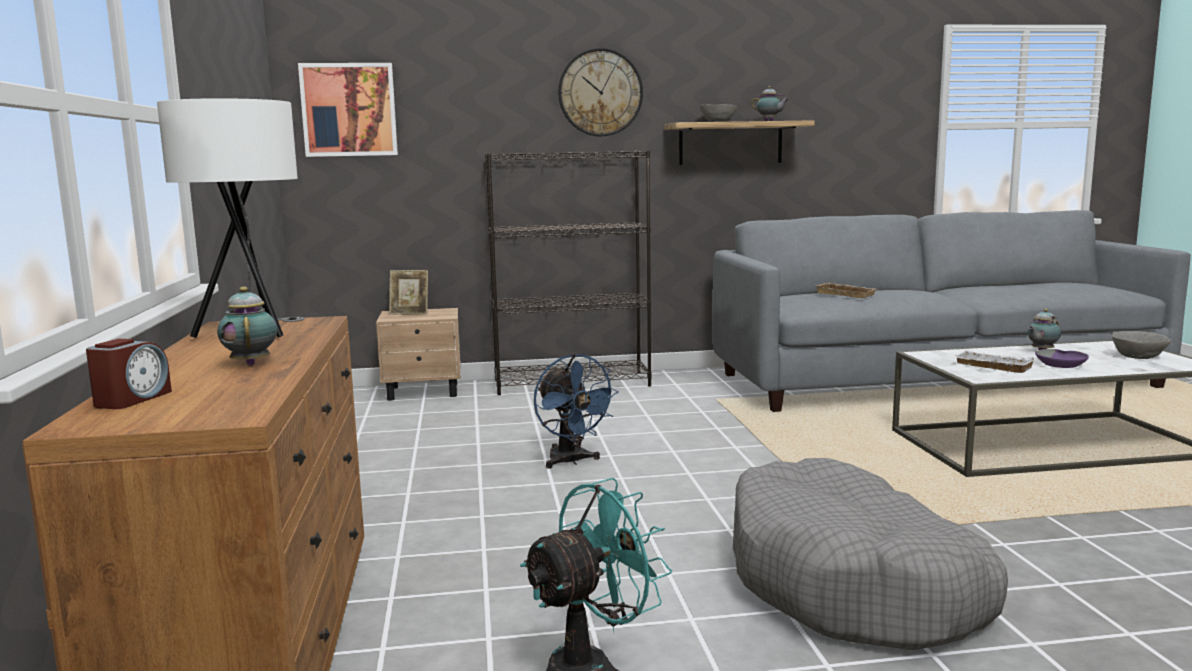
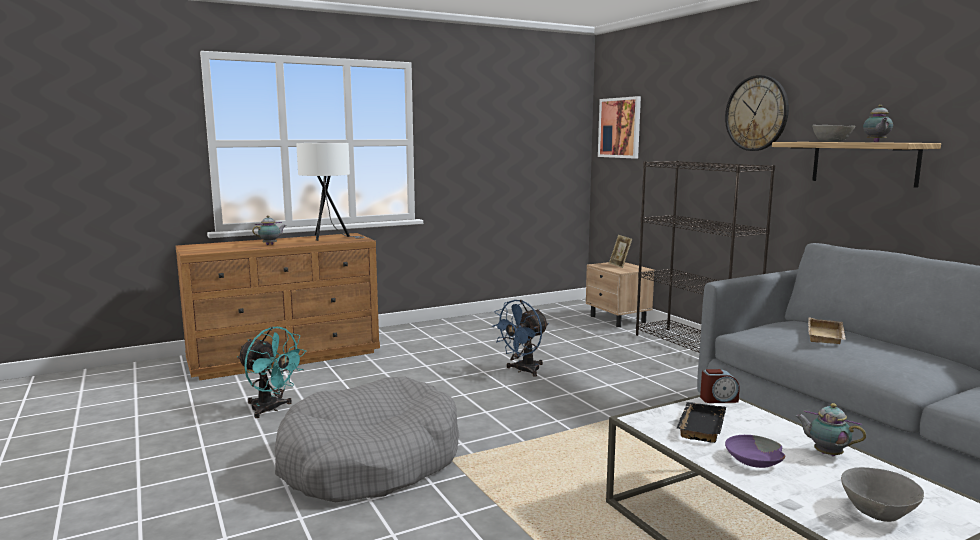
camera: 70 degrees right, 0 degrees up
(132, 399) = (218, 244): alarm clock -> alarm clock (718, 399)
(991, 366) = (699, 426): white tray -> black tray

